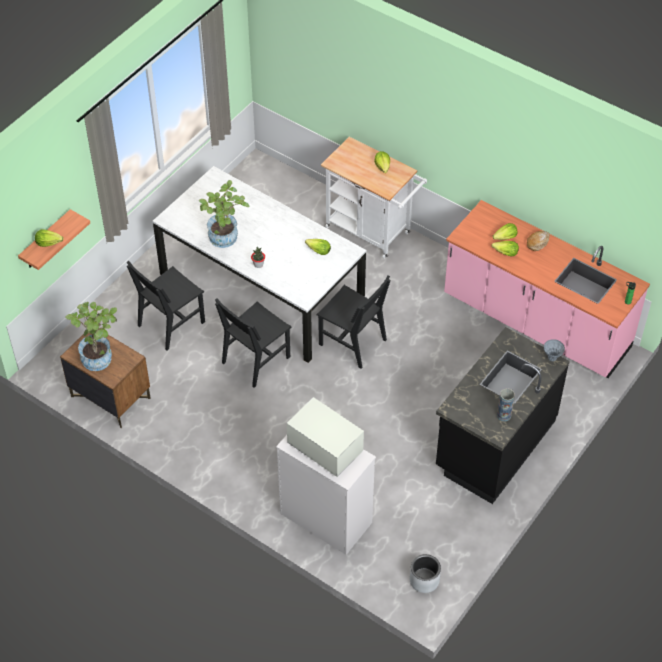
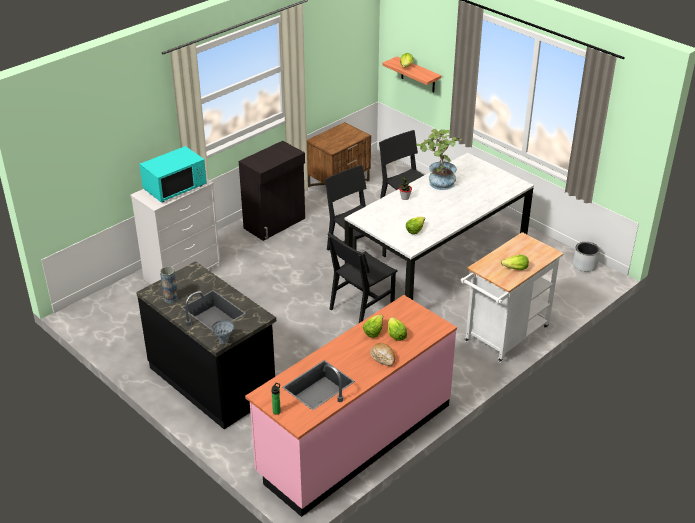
camera: 100 degrees right, 15 degrees down
(99, 356) = (339, 136): potted plant -> none
(209, 446) = (275, 223): none -> black cabinet
(324, 448) = (175, 188): white microwave -> turquoise microwave
(424, 580) = (97, 316): grey planter -> grey planter (584, 265)

